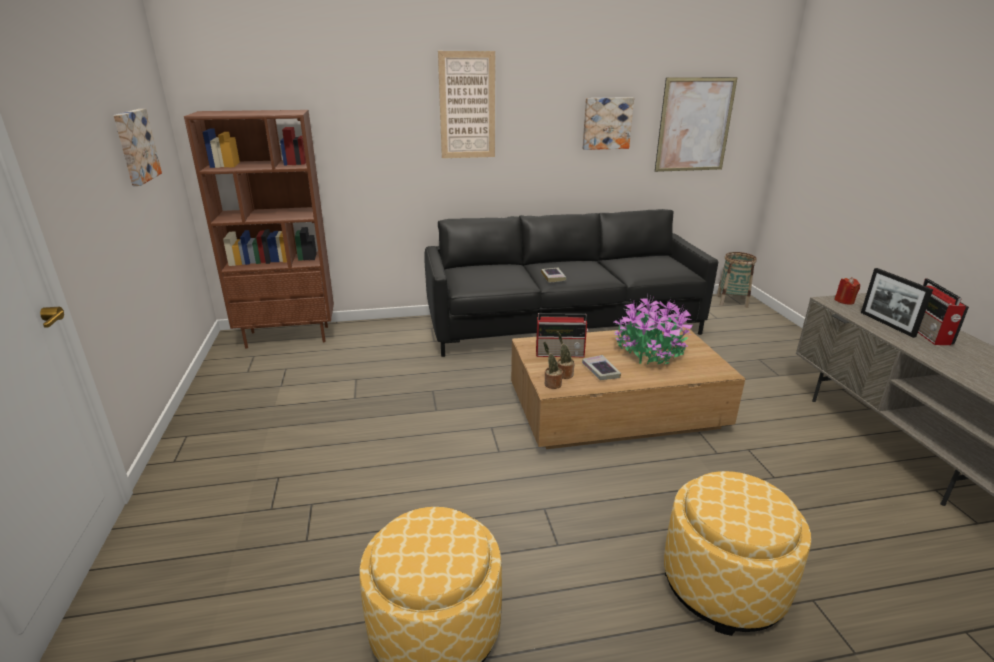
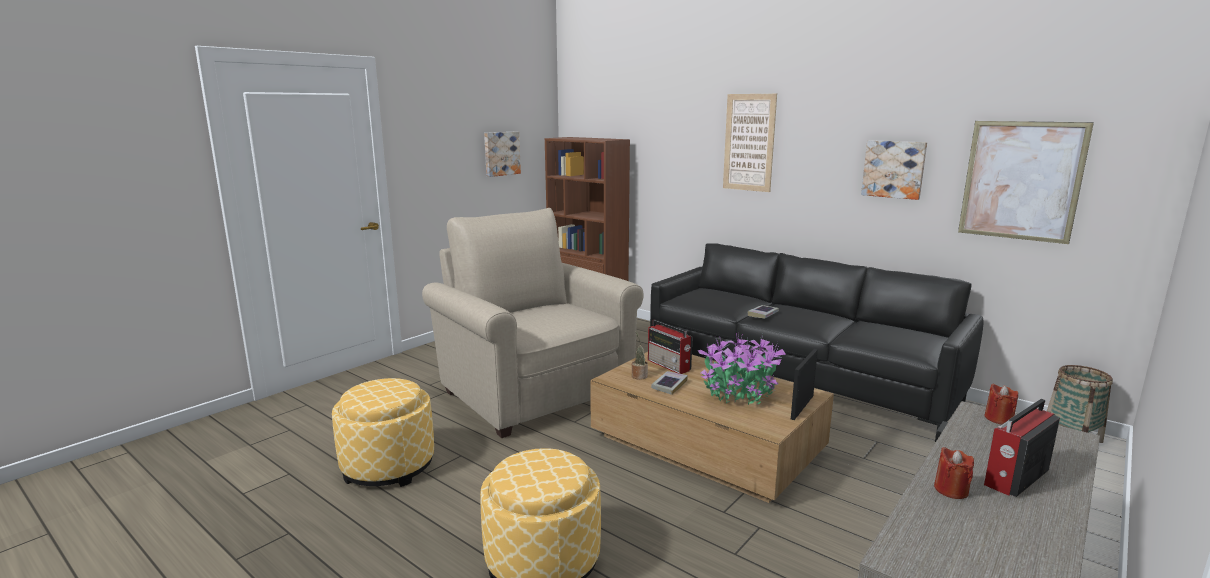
camera: 50 degrees right, 10 degrees down
(403, 446) = (532, 391): none -> beige armchair
(551, 384) = (616, 376): potted plant -> none
(887, 324) = (982, 450): picture frame -> picture frame (802, 407)
(938, 355) = (951, 490): none -> red candle

